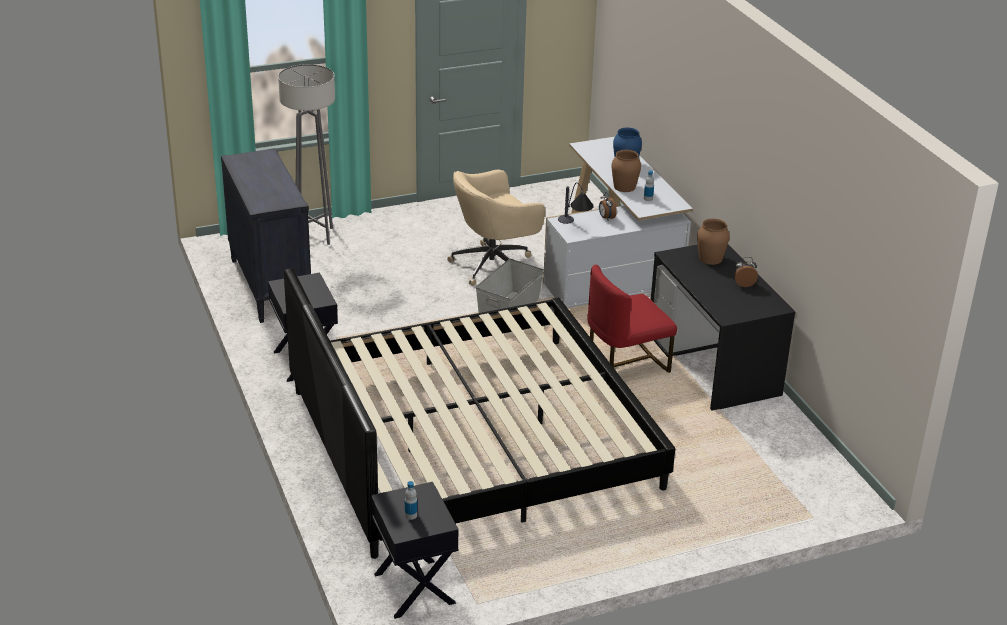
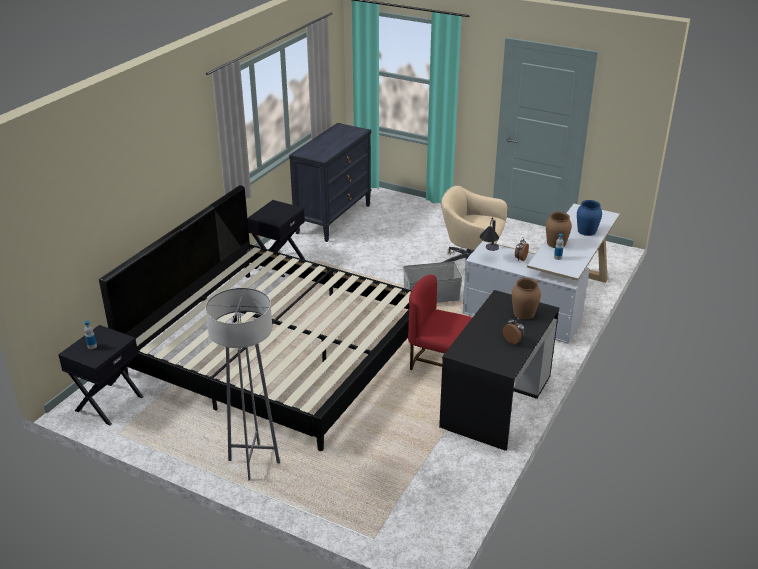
camera: 50 degrees right, 0 degrees up
(314, 236) = (402, 205): grey floor lamp -> grey floor lamp (254, 462)

